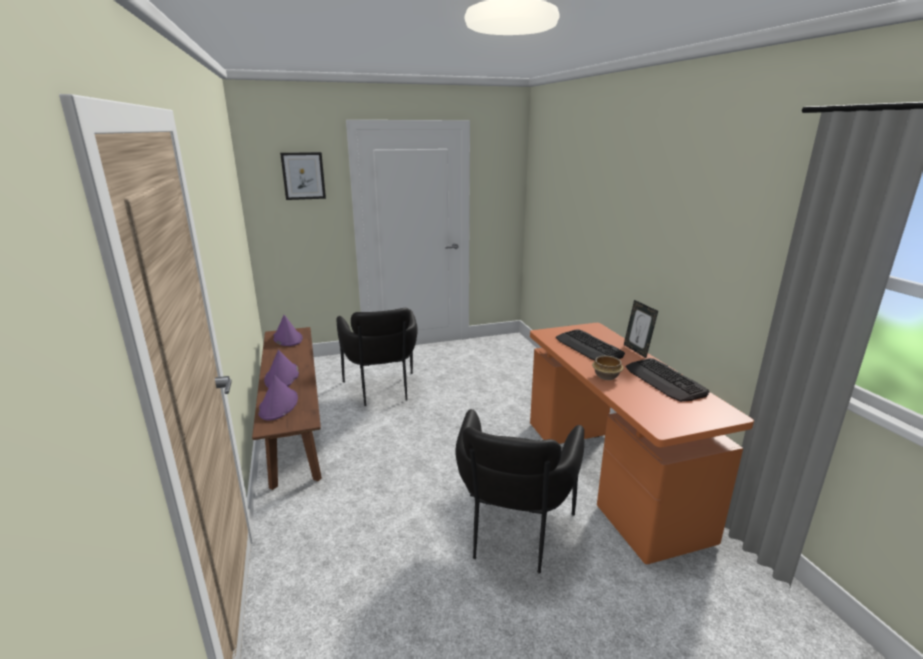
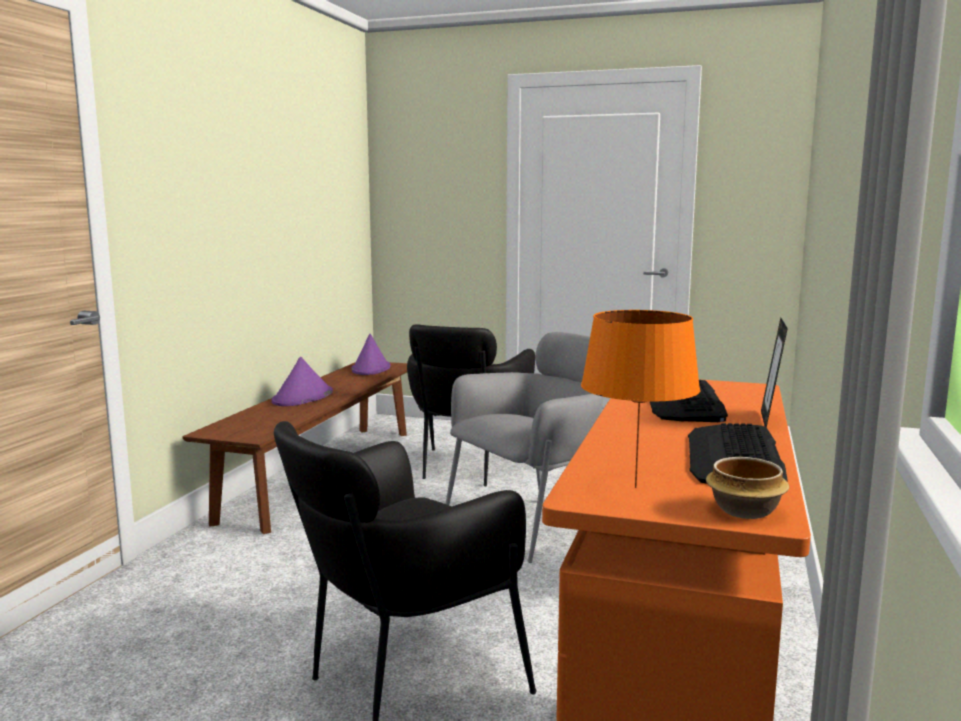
camera: 35 degrees right, 10 degrees down
(278, 405) = (254, 418): purple hat -> none
(303, 176) = (445, 154): picture -> none
(459, 417) = (531, 523): none -> grey armchair
(607, 376) = (633, 433): bowl -> bowl (746, 511)
(667, 413) = (636, 487): none -> orange table lamp

